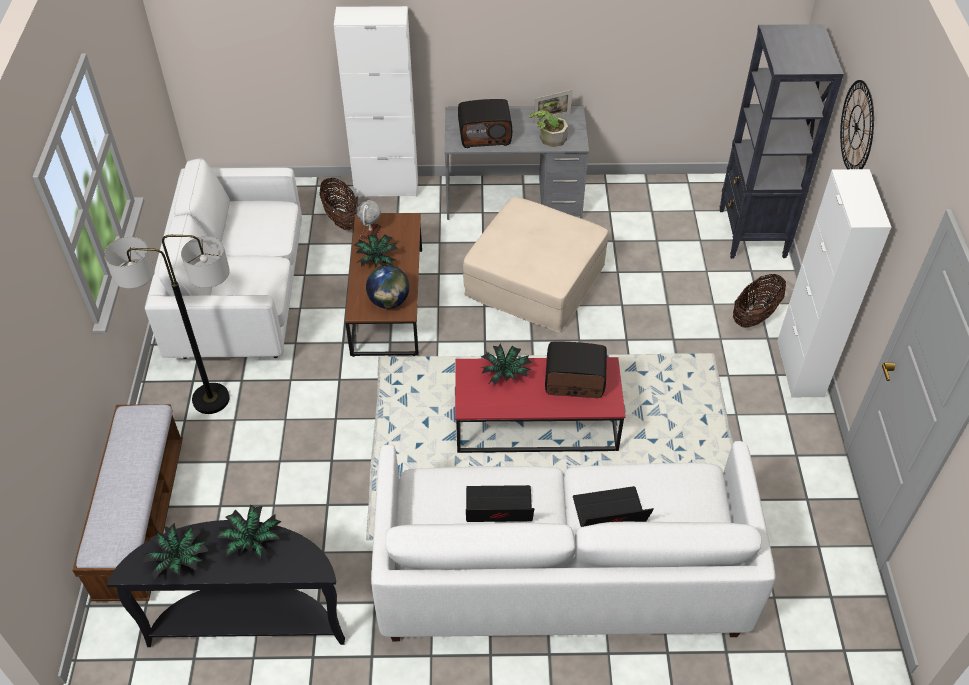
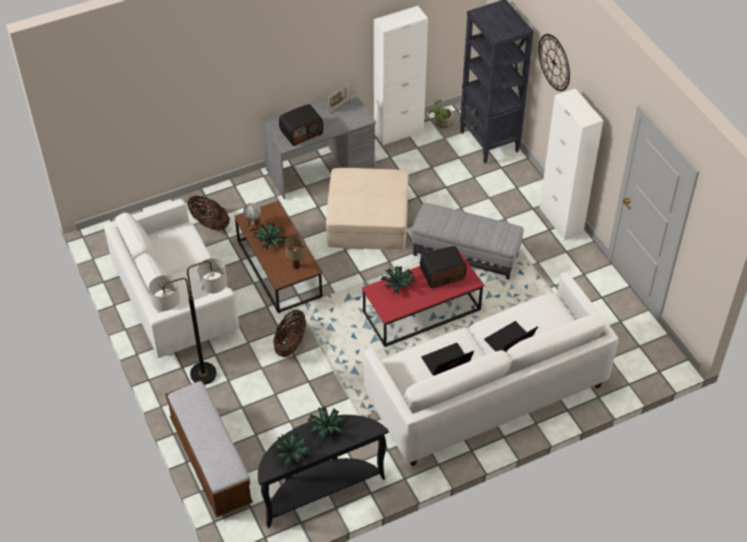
camera: 25 degrees left, 0 degrees up
(386, 187) = (226, 190): white cabinet -> white cabinet (398, 132)
(389, 301) = (296, 266): globe -> table lamp
(549, 137) = (344, 120): potted plant -> potted plant (441, 122)
(639, 368) = (465, 255): none -> grey ottoman
(754, 316) = (518, 196): basket -> basket (290, 344)

